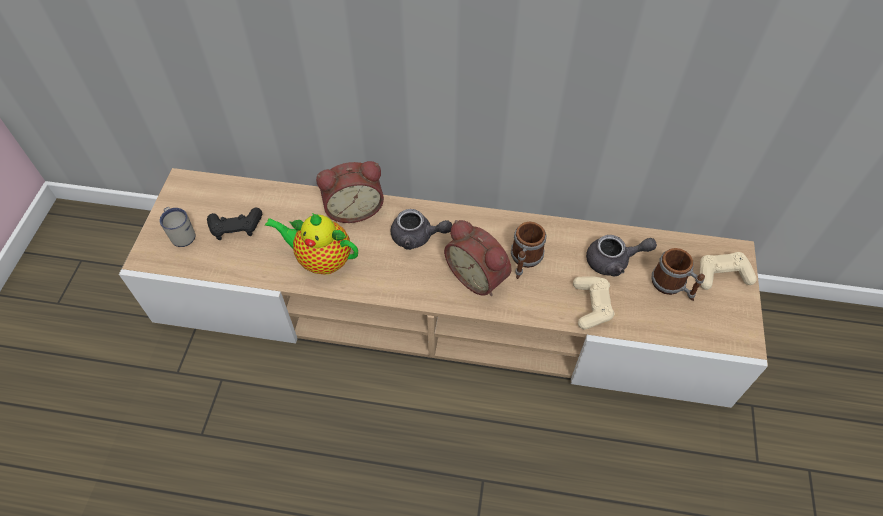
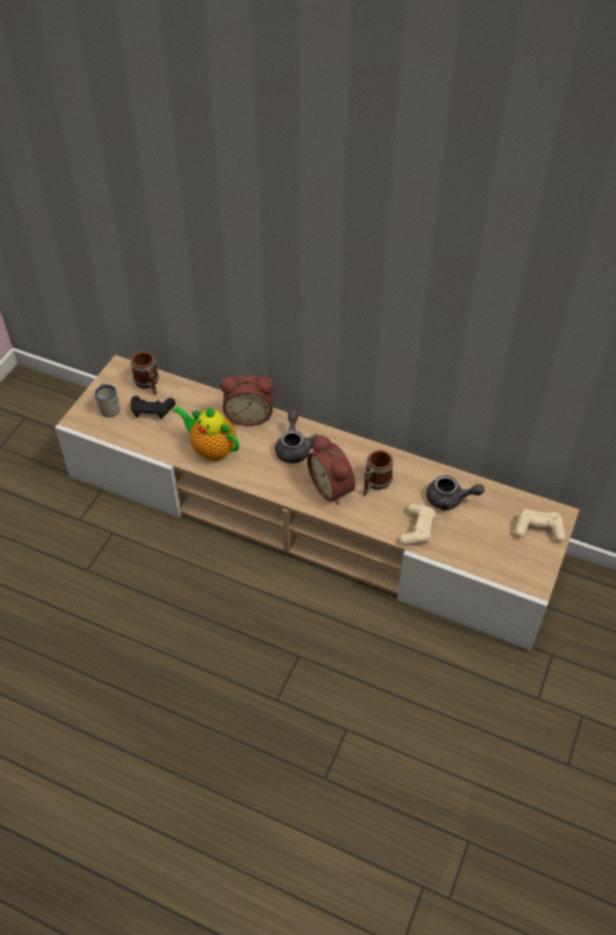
camera: 15 degrees right, 5 degrees down
(417, 237) = (293, 447): grey teapot -> grey teapot turned 120 degrees counterclockwise
(672, 286) = (492, 529): mug -> mug (148, 384)

